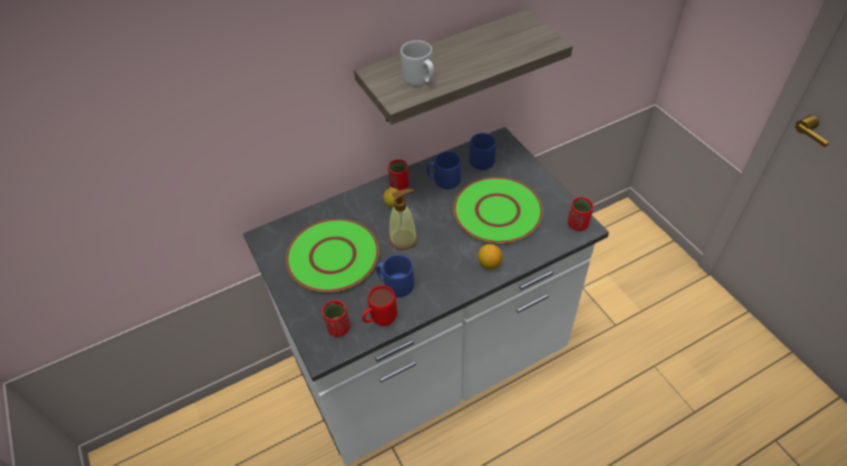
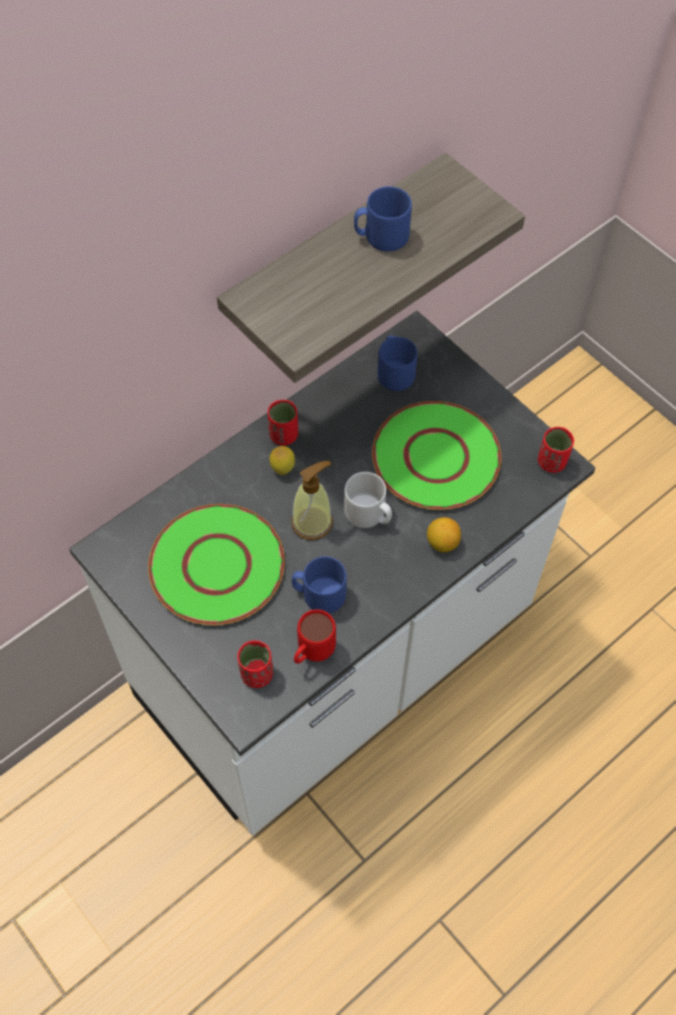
camera: 15 degrees left, 10 degrees up
(420, 79) = (321, 304): grey mug -> grey mug (368, 514)
(444, 180) = (347, 416): blue mug -> blue mug (381, 237)

